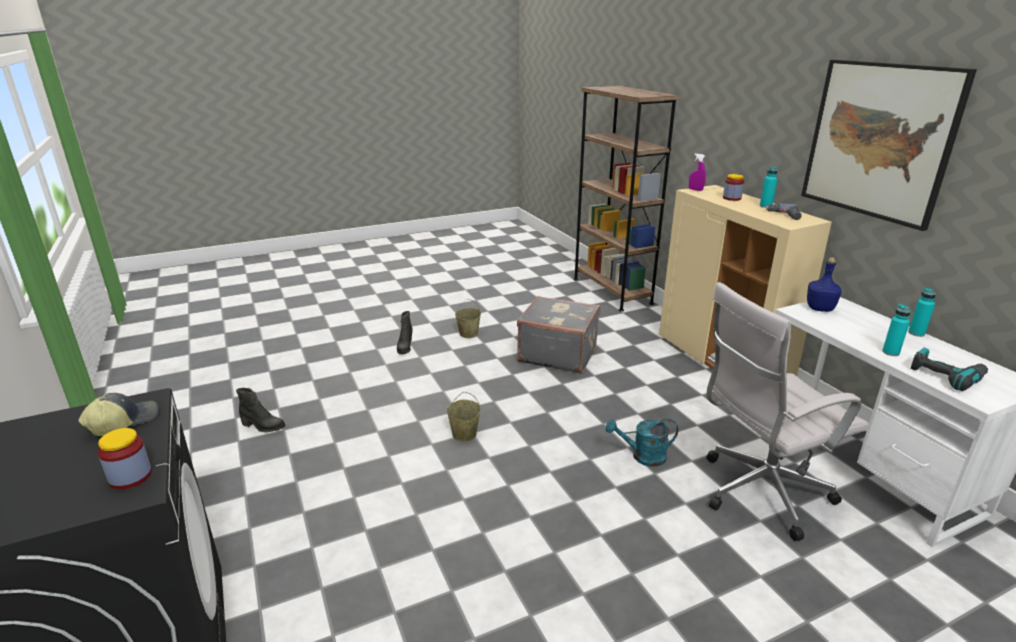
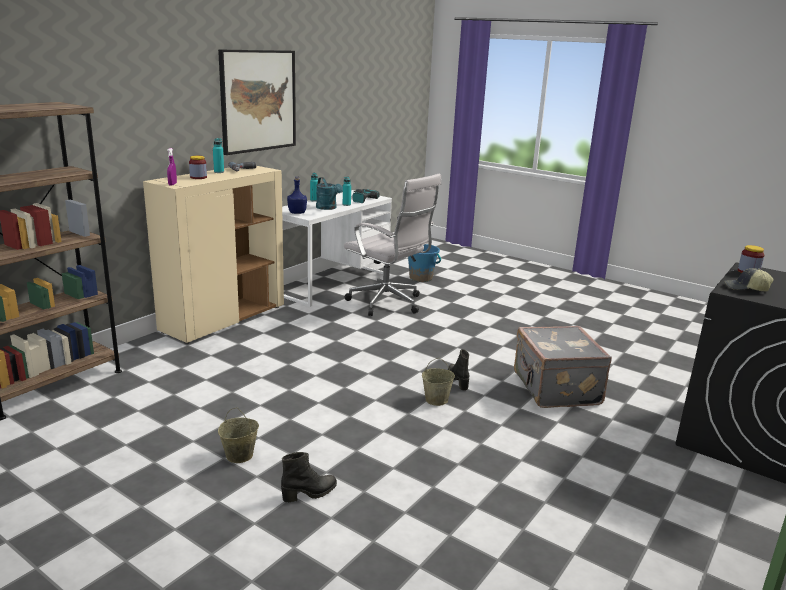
camera: 120 degrees left, 5 degrees down
(263, 426) = (558, 520): black boot -> black boot (458, 380)
(557, 354) = (257, 387): grey suitcase -> grey suitcase (554, 389)
(642, 456) = (388, 333): turquoise watering can -> turquoise watering can (328, 208)
(915, 590) = (421, 278): none -> blue bucket

